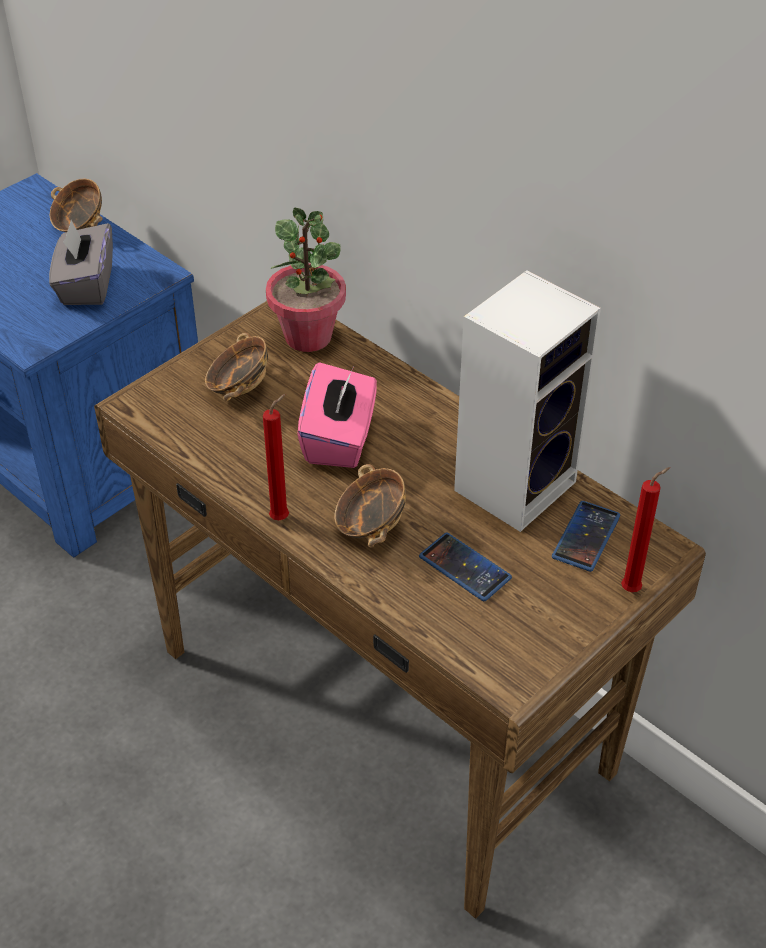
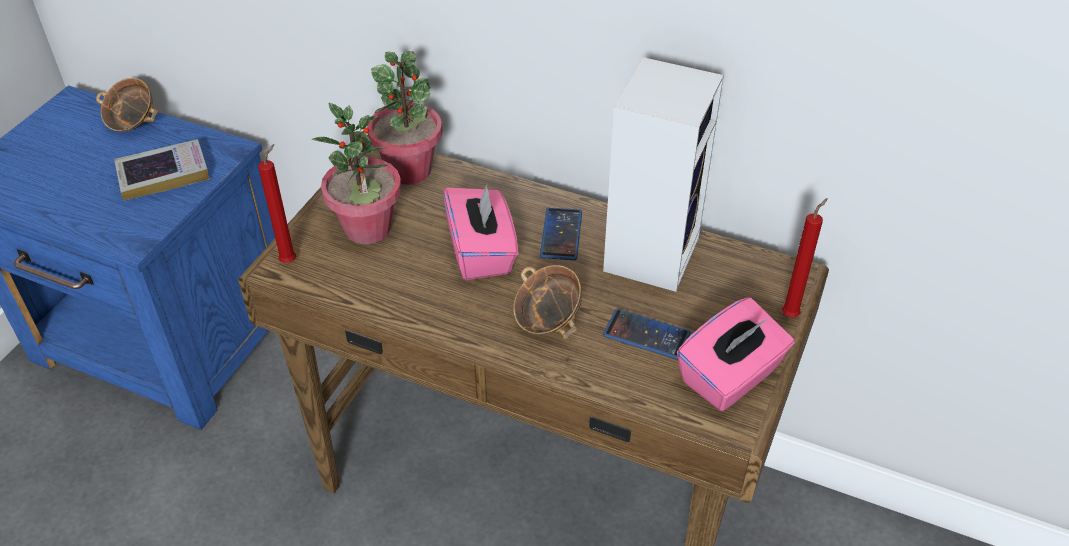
camera: 20 degrees left, 0 degrees up
(86, 285) = (164, 174): grey tissue box -> book
(238, 387) = (368, 229): bowl -> potted plant
(282, 517) = (466, 334): red candle -> red candle (290, 260)
(530, 635) = (730, 377): none -> pink tissue box
(586, 537) = (731, 281): phone -> phone (561, 234)

